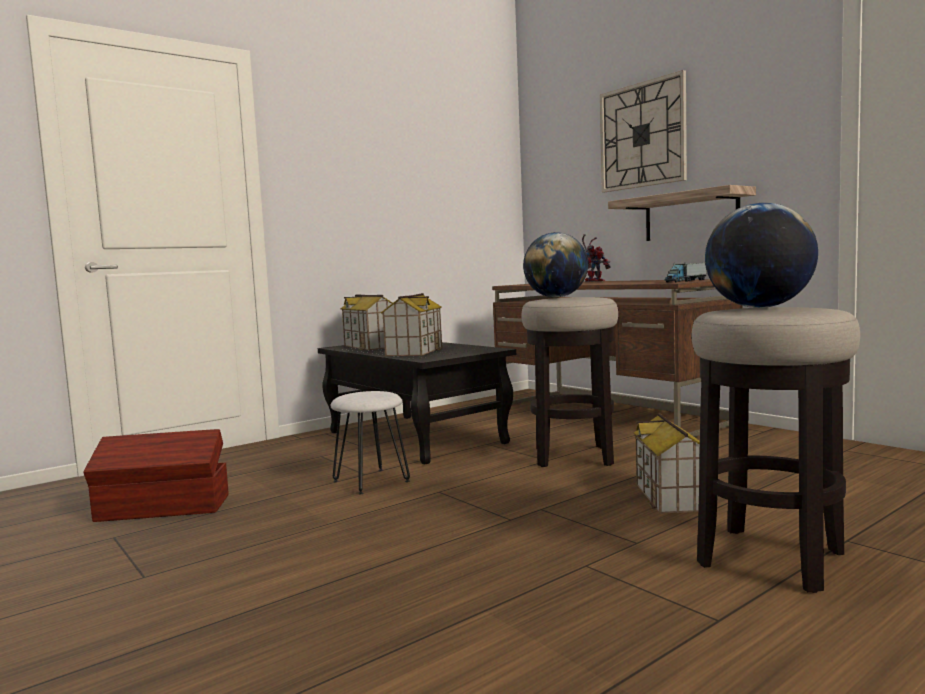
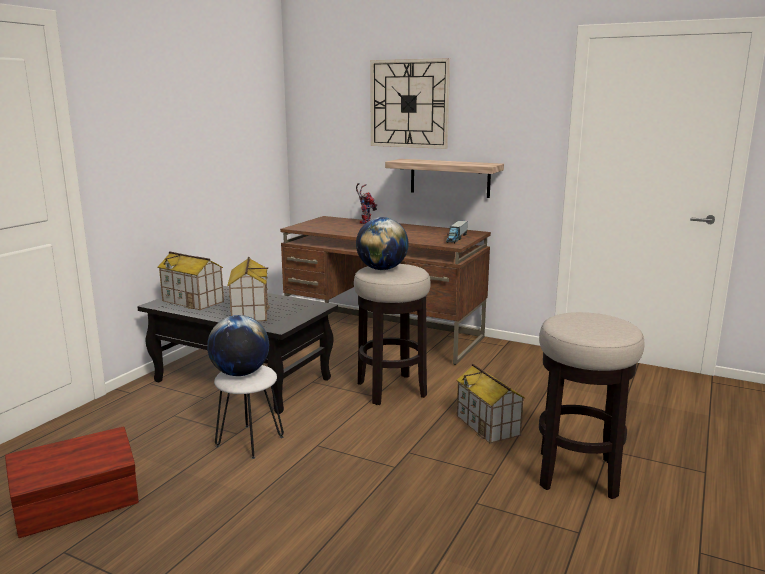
camera: 25 degrees left, 10 degrees up
(759, 307) = (585, 323): globe -> globe (240, 373)

